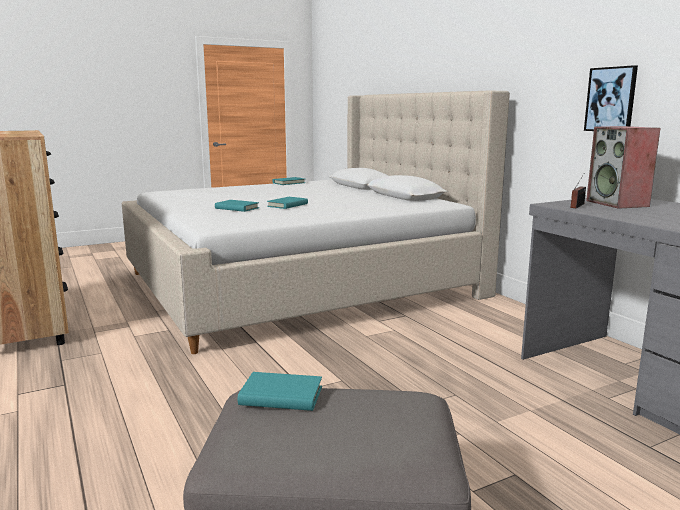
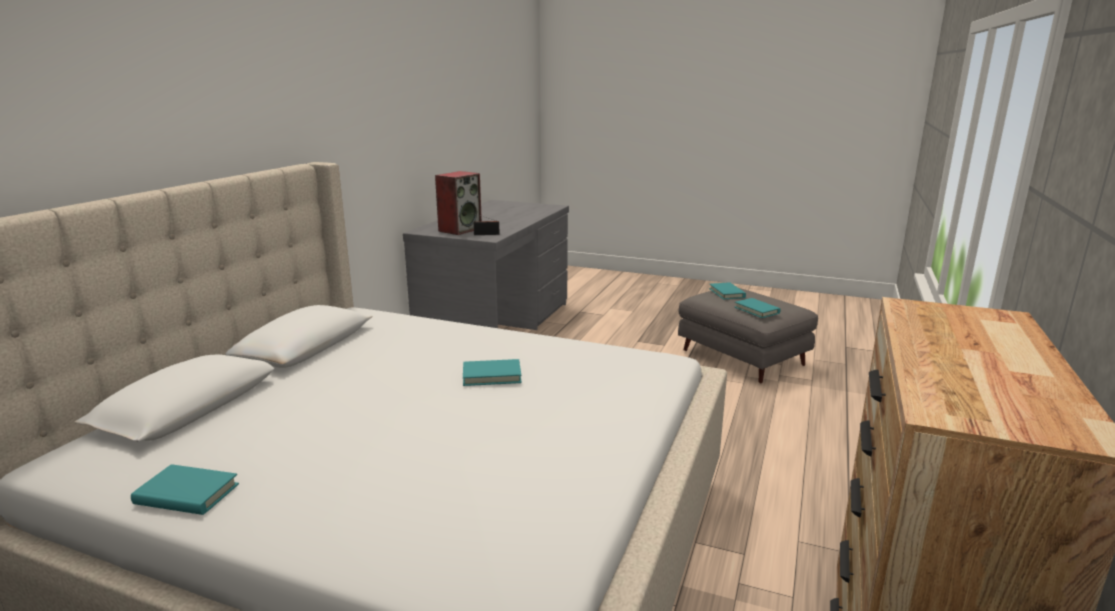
camera: 130 degrees left, 5 degrees up
(237, 208) = (563, 394): turquoise book -> turquoise book (727, 293)
(611, 99) = (382, 157): picture -> none

